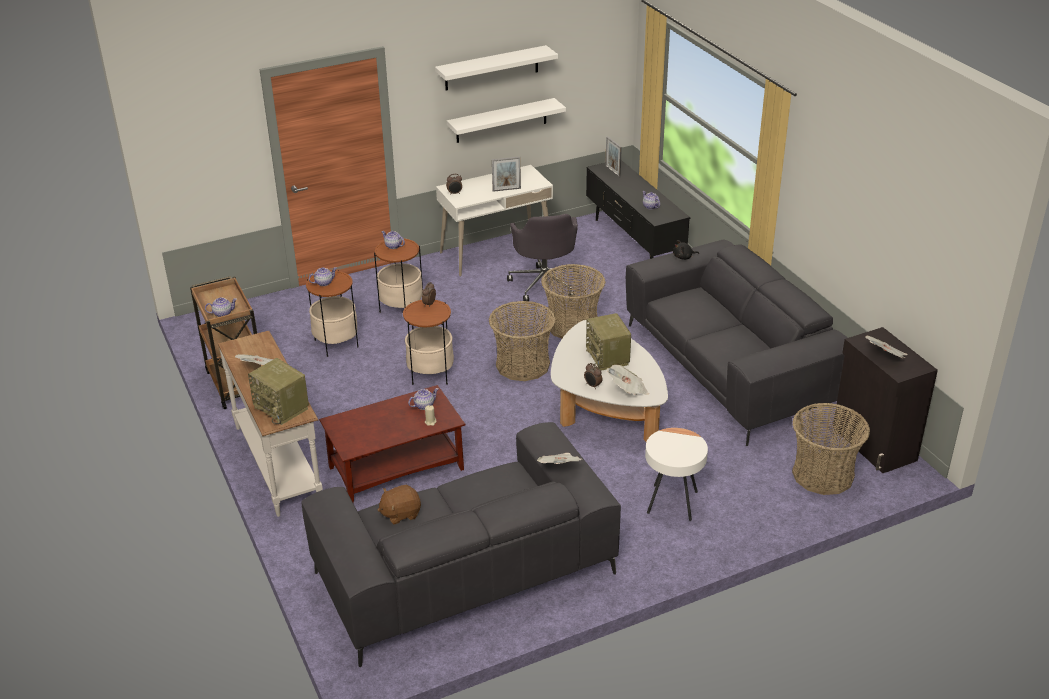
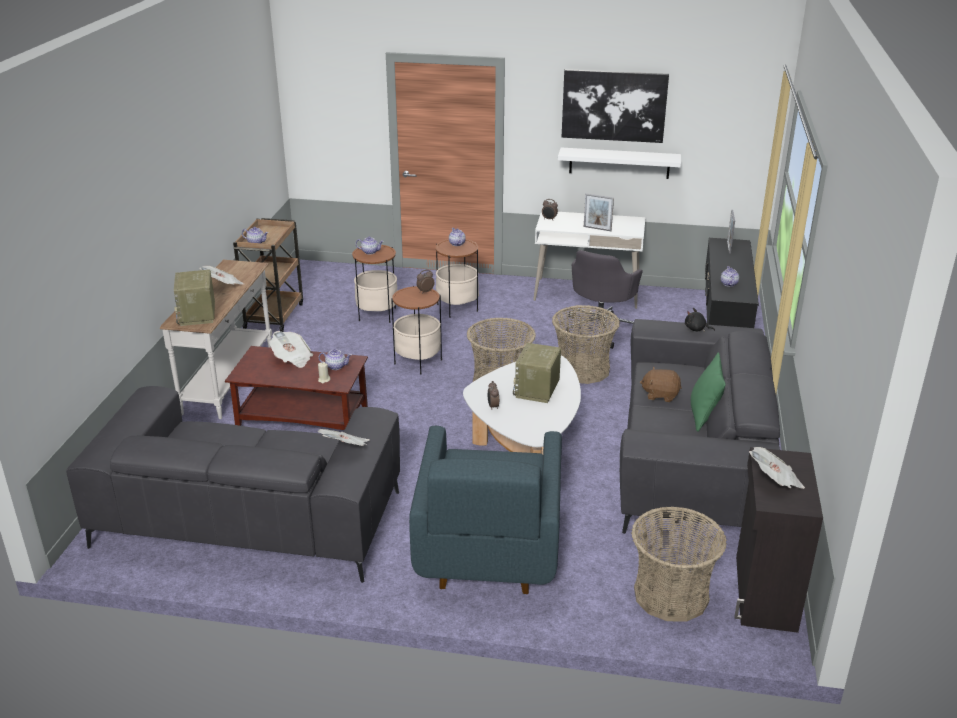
camera: 35 degrees right, 5 degrees down
(400, 513) = (209, 435): brown plush toy -> brown plush toy (660, 395)
(491, 68) = (614, 105): white shelf -> picture
(628, 390) = (519, 422): newspaper -> newspaper (292, 359)
(672, 502) = (488, 548): white side table -> blue armchair
(745, 328) = (703, 416): none -> green pillow

